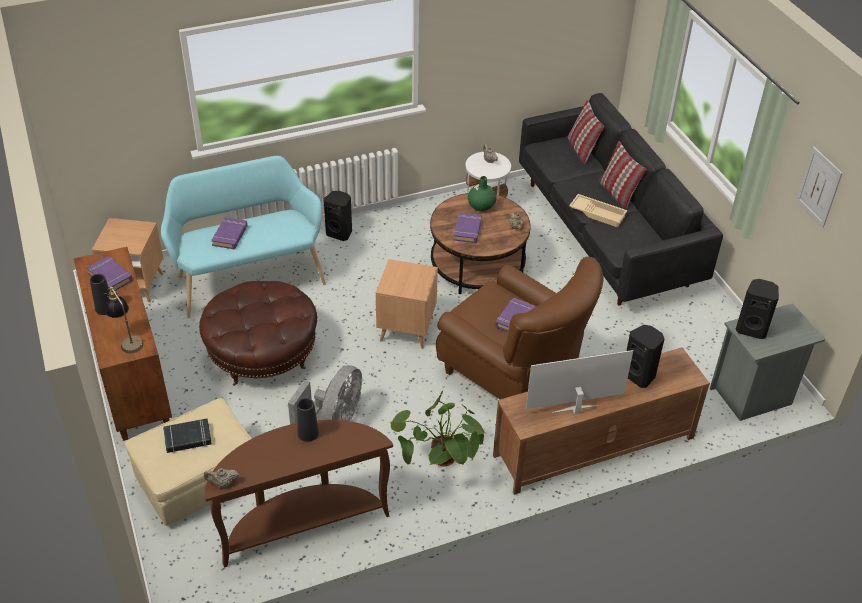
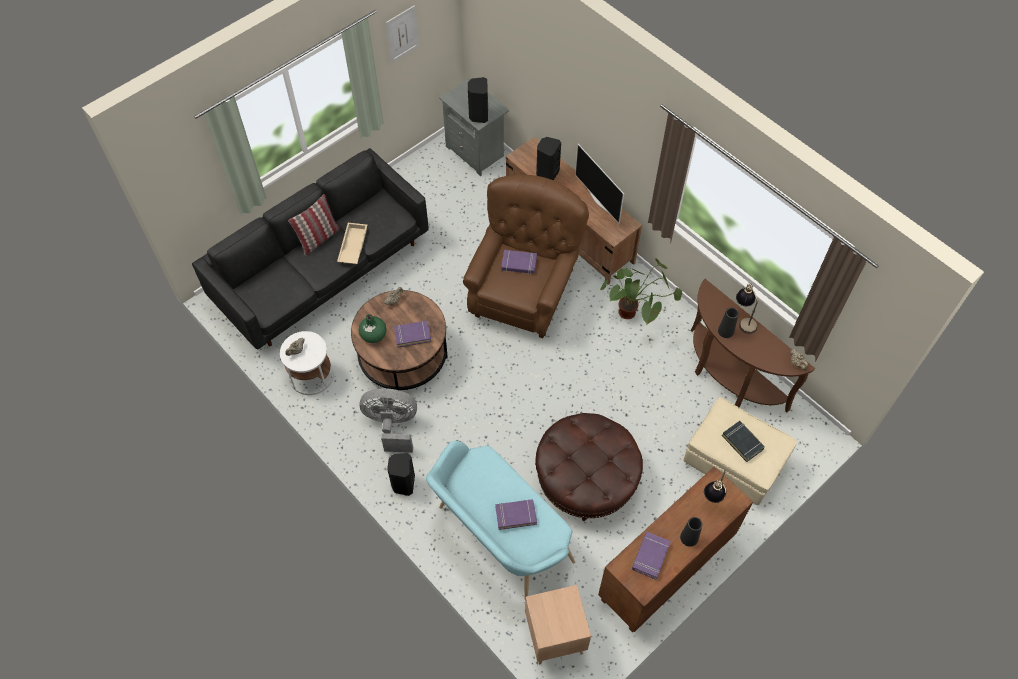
camera: 110 degrees left, 15 degrees up
(313, 457) = (743, 319): none -> table lamp
(334, 419) = (628, 396): grey fan -> grey fan (392, 426)
(406, 329) = (507, 381): brown side table -> none
(581, 150) = (258, 279): pillow -> none

